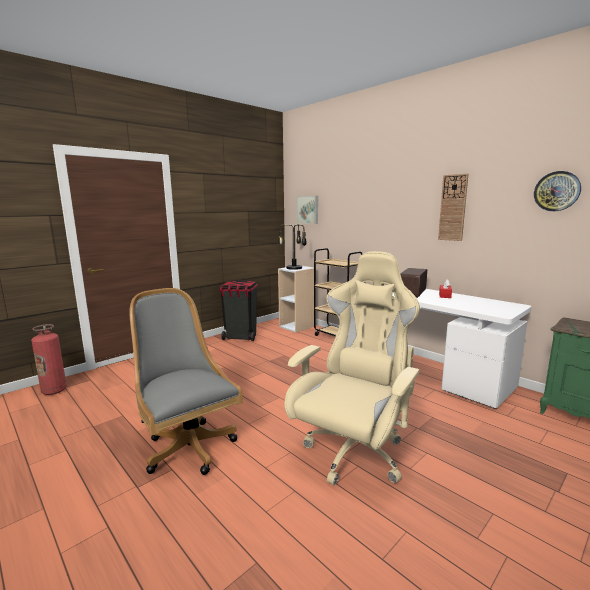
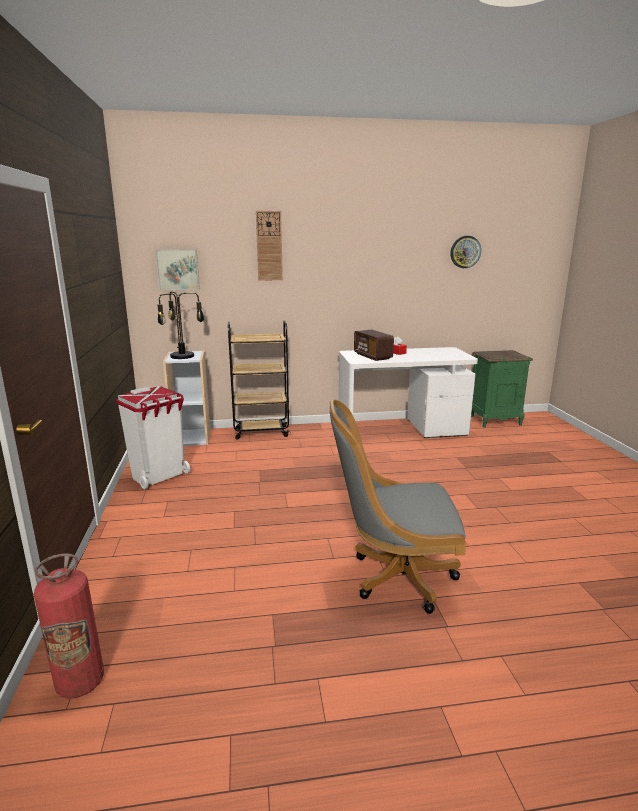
camera: 55 degrees left, 5 degrees up
(241, 337) = (159, 476): black trash can -> white trash can
(352, 457) = (483, 505): beige office chair -> none
(453, 208) = (384, 265): wall clock -> wall clock (269, 246)

